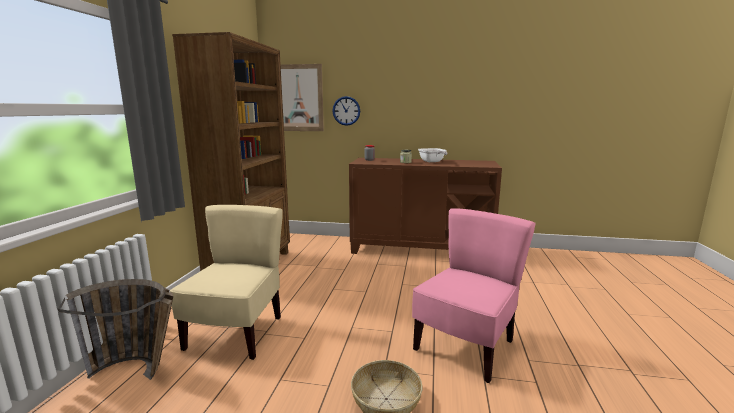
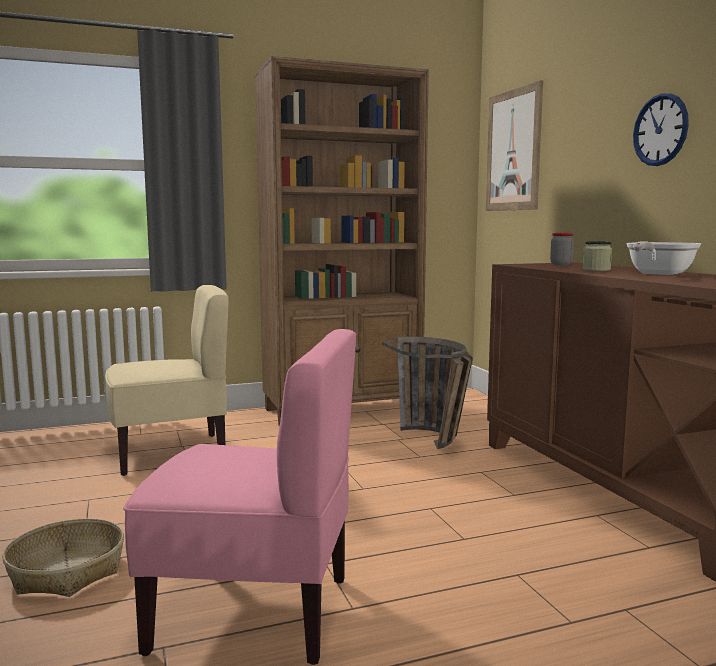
camera: 60 degrees right, 5 degrees down
(140, 372) = (77, 441): basket -> basket (436, 442)
(346, 111) = (568, 166): wall clock -> wall clock (660, 130)

